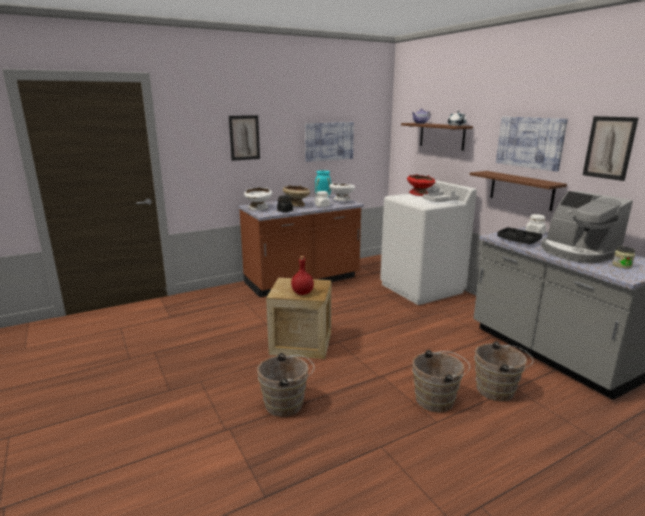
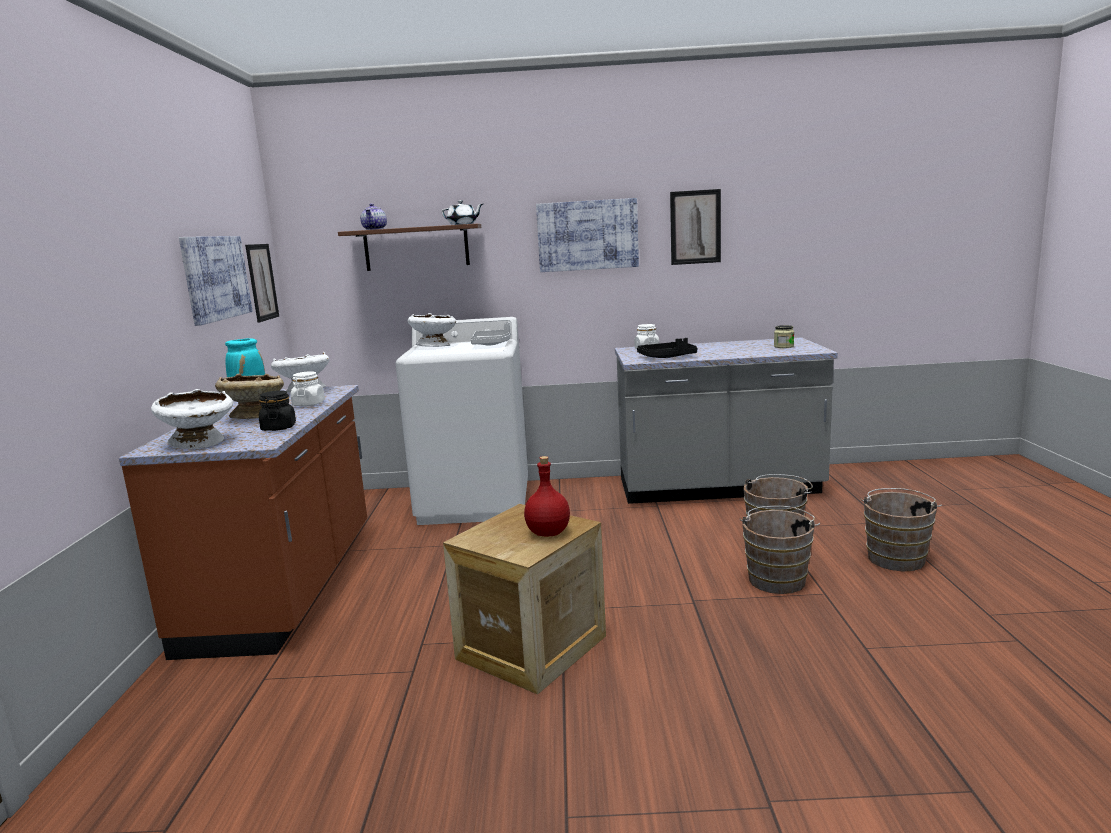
camera: 60 degrees left, 5 degrees down
(244, 137) = (90, 273): picture -> picture (262, 282)
(287, 404) = (723, 709): brown bucket -> brown bucket (896, 557)
(420, 195) = (434, 346): red bowl -> white bowl
(521, 190) = (588, 303): brown shelf -> none
(577, 252) = (730, 349): coffee machine -> none

